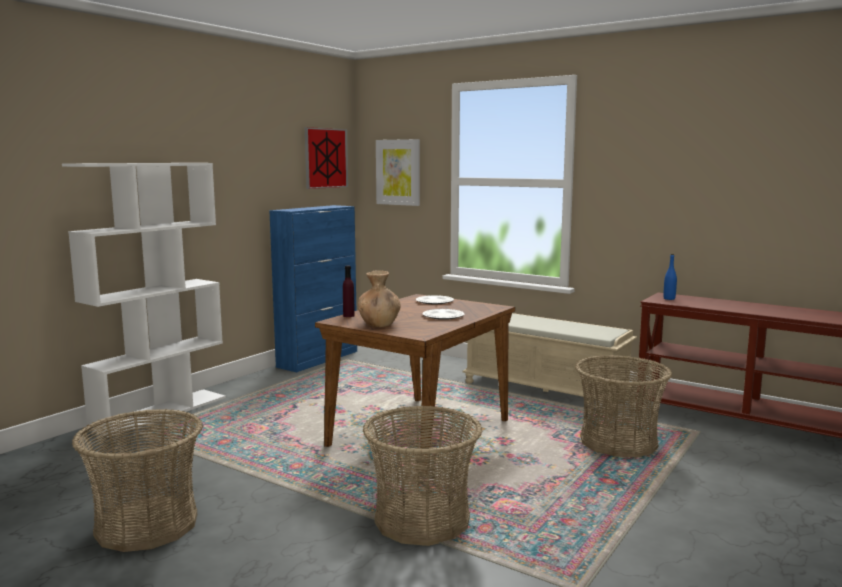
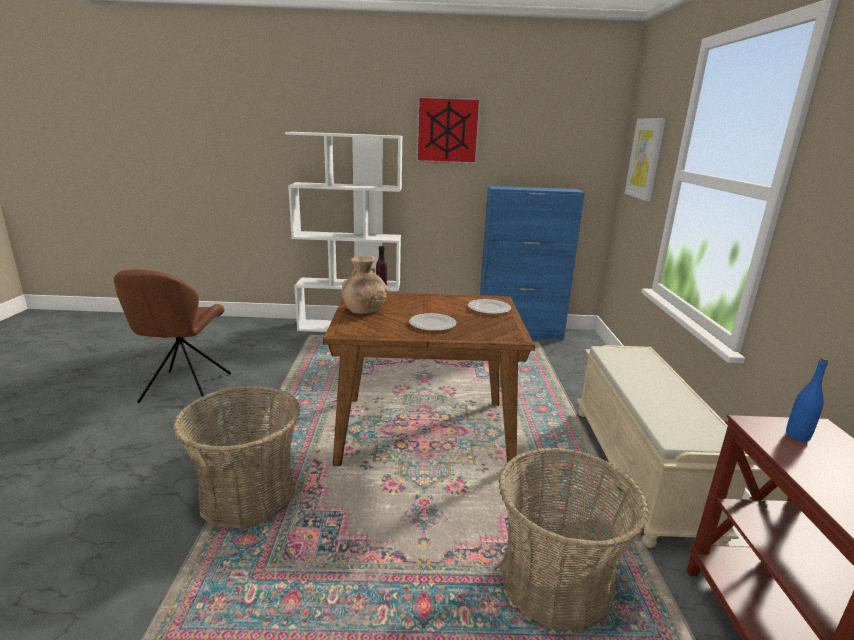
camera: 55 degrees right, 10 degrees up
(147, 525) = (185, 389): basket -> brown chair
(326, 158) = (577, 138): picture -> picture (447, 130)

